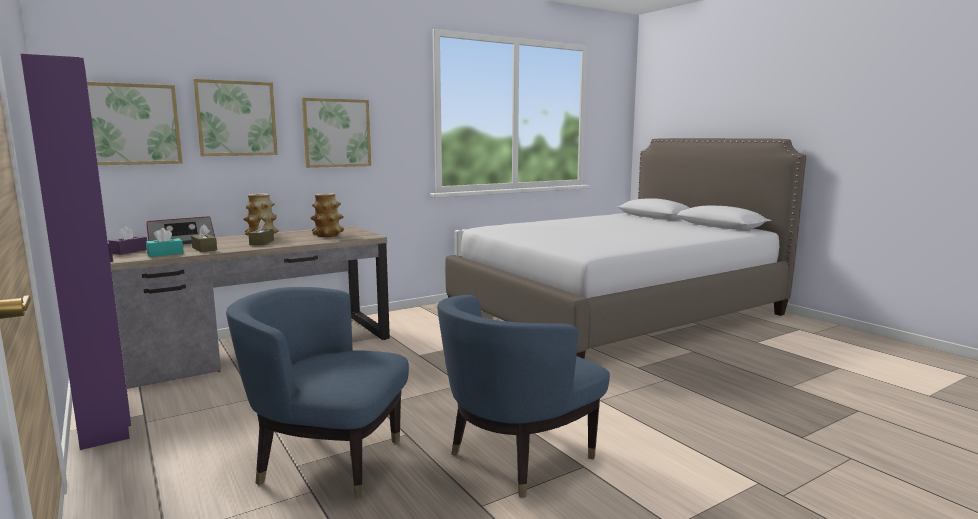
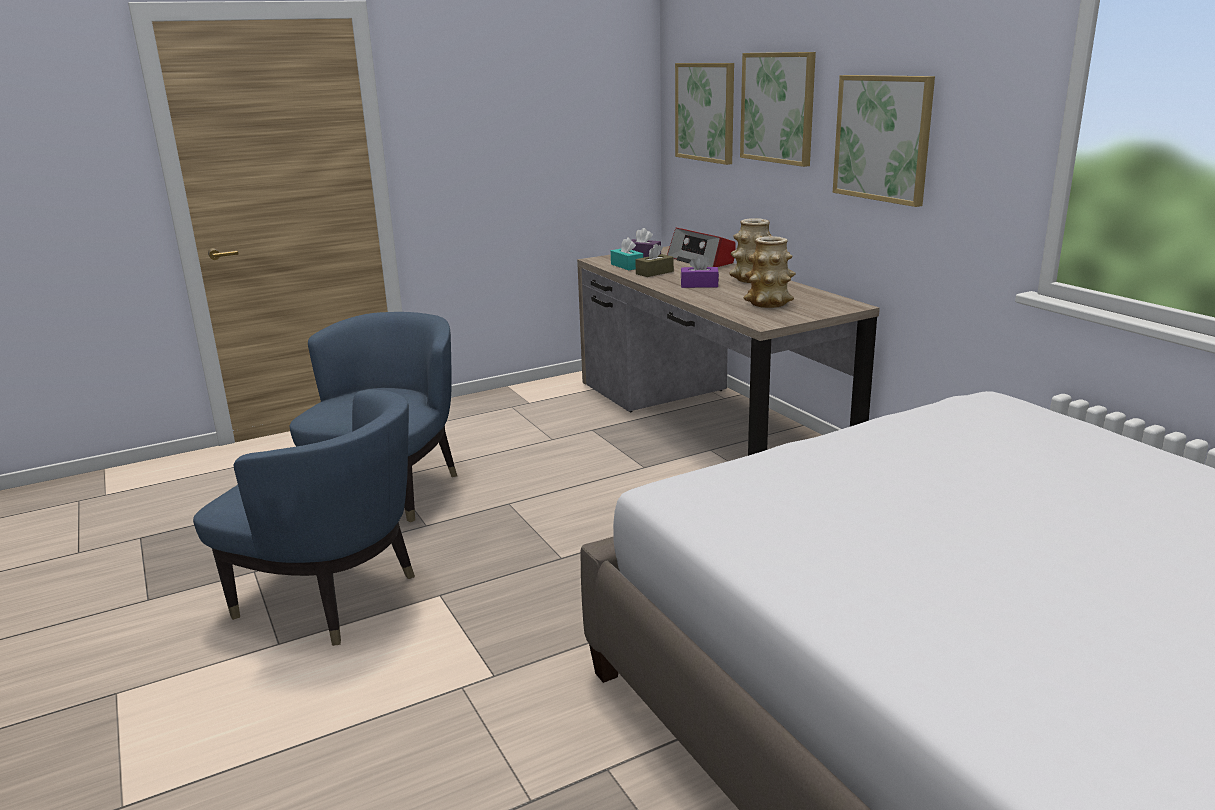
camera: 95 degrees right, 10 degrees up
(106, 423) = (515, 394): purple wardrobe -> none
(262, 242) = (699, 285): brown tissue box -> purple tissue box
(519, 457) = (330, 597): blue armchair -> blue armchair turned 150 degrees clockwise

